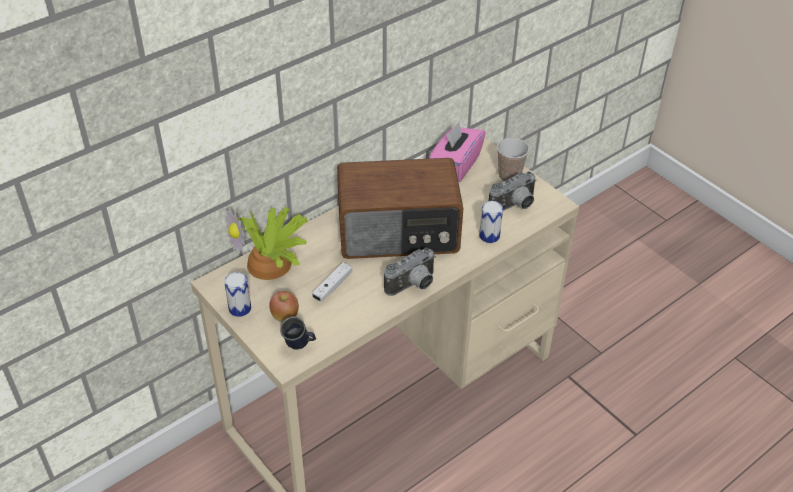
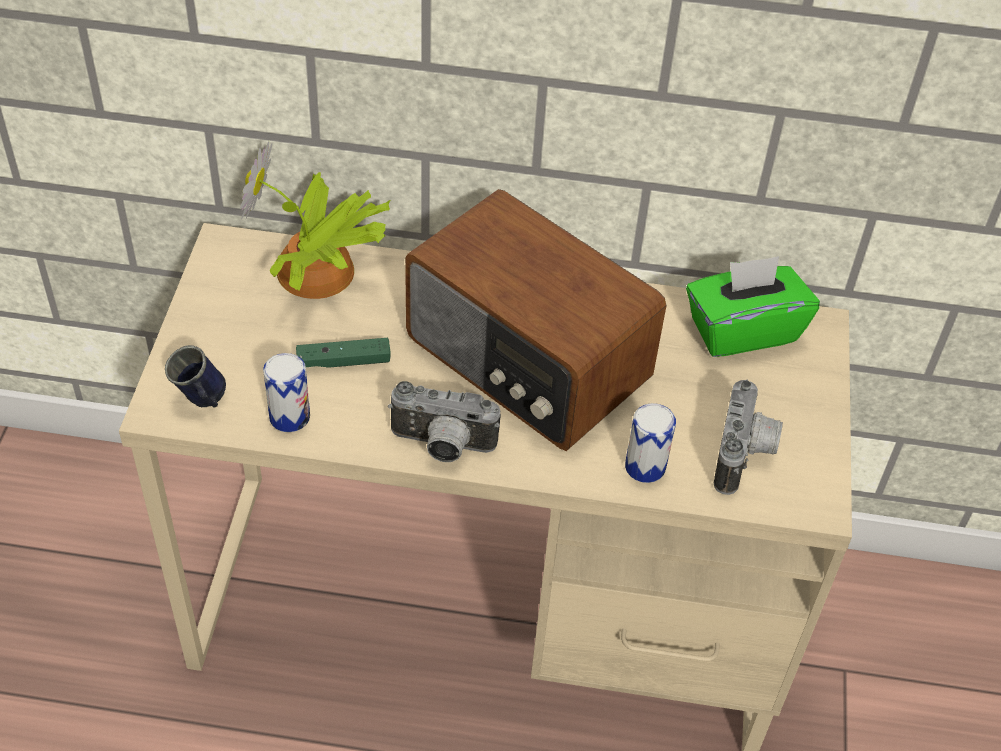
camera: 45 degrees right, 5 degrees up
(240, 308) = (206, 298): can -> can (289, 417)
(285, 316) = (239, 351): apple -> none
(332, 287) = (343, 361): white game controller -> green game controller
(455, 165) = (742, 330): pink tissue box -> green tissue box
(509, 176) = (803, 406): cup -> none
(514, 206) = (745, 456): camera -> camera turned 90 degrees counterclockwise

